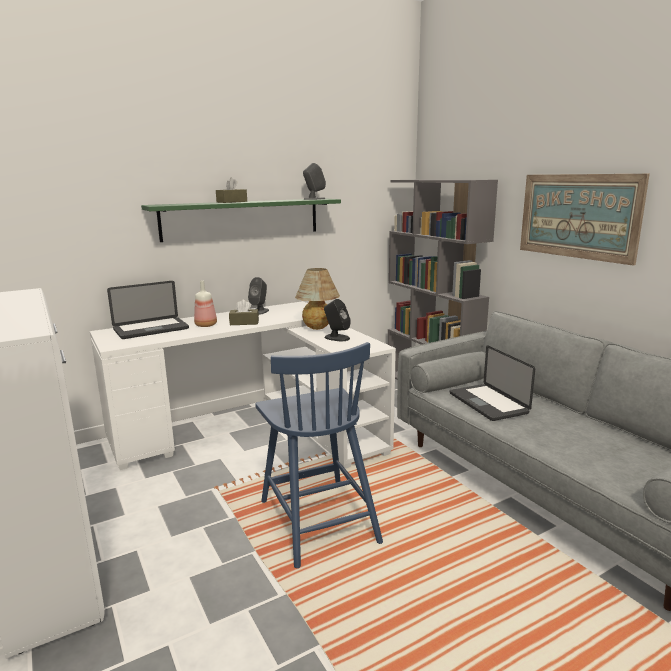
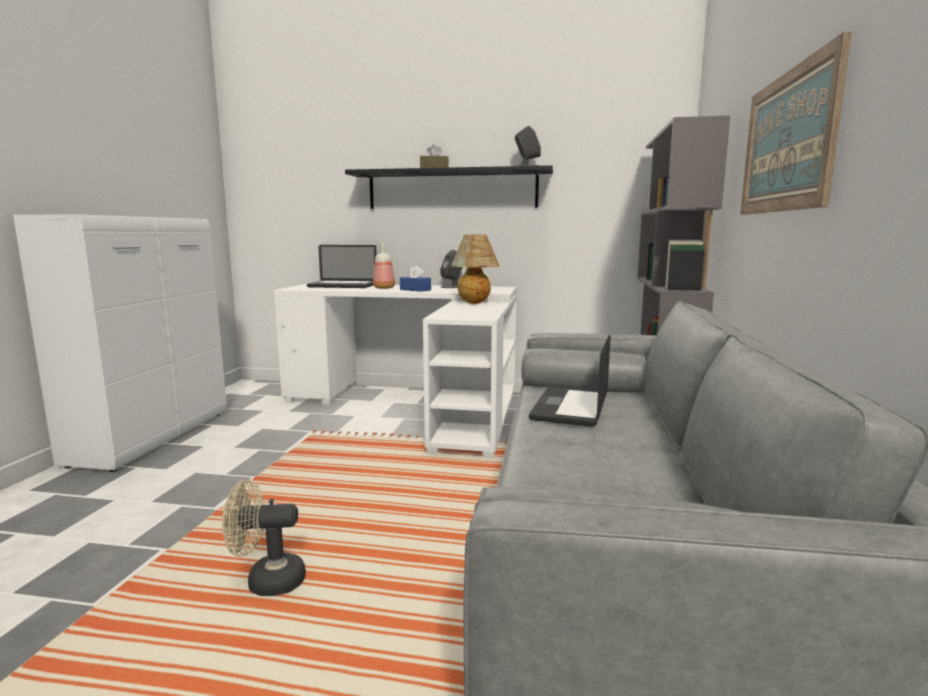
camera: 40 degrees right, 5 degrees down
(242, 219) = (452, 189): green shelf -> black shelf
(244, 323) = (415, 290): brown tissue box -> blue tissue box
(317, 519) = (335, 477): blue chair -> none
(336, 338) = (468, 309): black speaker -> none
(431, 616) = (267, 581): none -> beige fan

